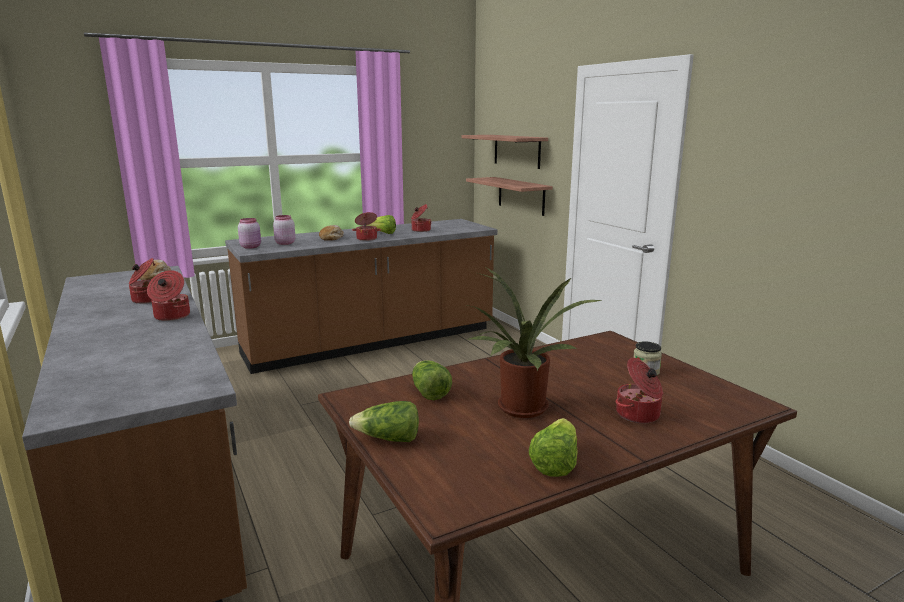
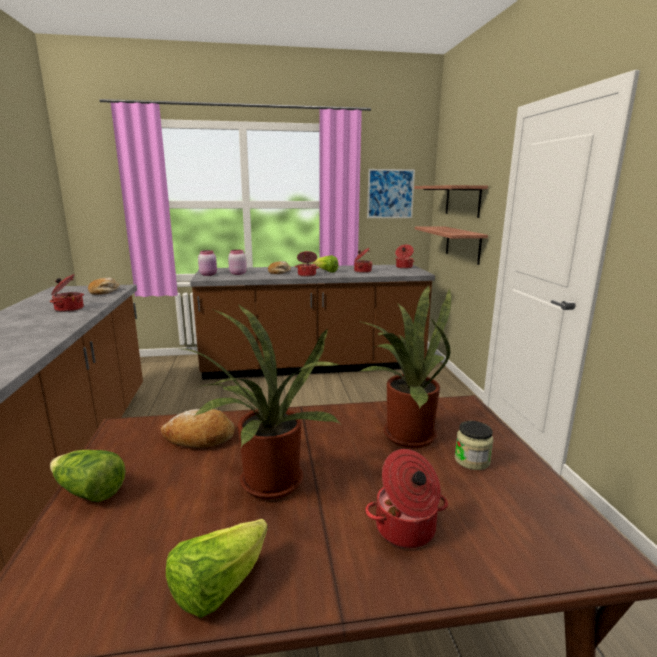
camera: 20 degrees right, 0 degrees up
(171, 316) = (59, 325): cooking pot -> cooking pot (403, 267)
(429, 392) = (199, 438): lettuce -> bread
(431, 143) = (390, 194): none -> picture
(585, 363) = (404, 434): none -> potted plant

